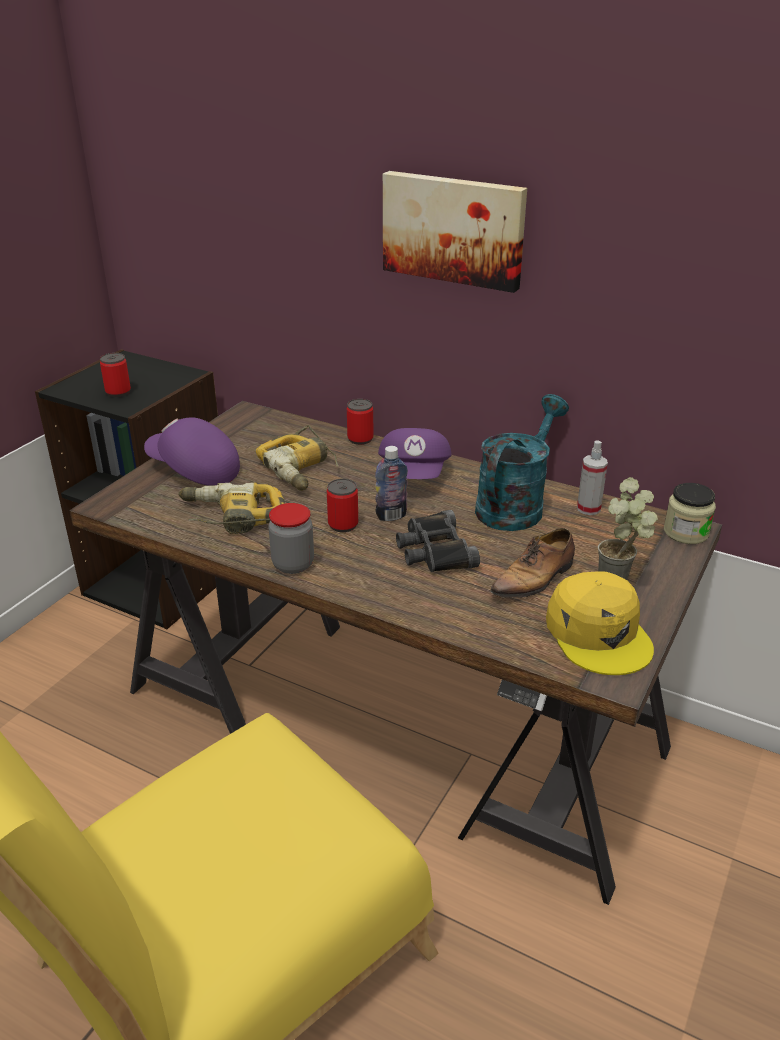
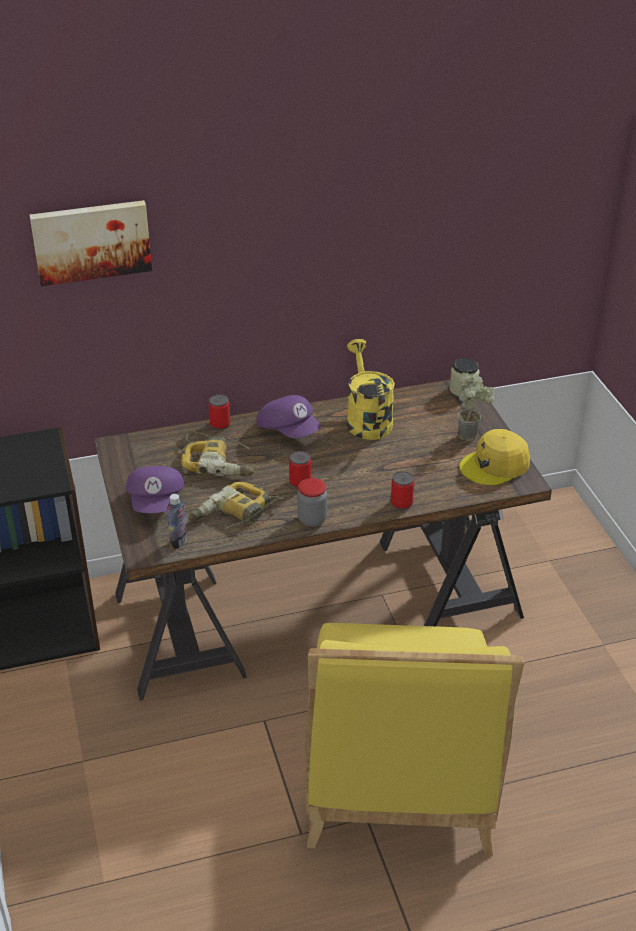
camera: 45 degrees left, 5 degrees up
(118, 392) = (25, 476): can -> can (401, 503)
(194, 471) = (157, 502): purple cap -> purple cap turned 75 degrees counterclockwise
(391, 516) = (316, 462): bottle -> bottle (178, 542)
(434, 550) = (367, 468): black binoculars -> none
(454, 229) = (273, 257): picture -> picture (91, 241)
(515, 505) = (366, 419): turquoise watering can -> yellow watering can
(534, 579) = (433, 455): shoe -> none
(588, 508) = (404, 401): spray bottle -> none
(598, 633) = (495, 465): yellow cap -> yellow cap turned 120 degrees clockwise

